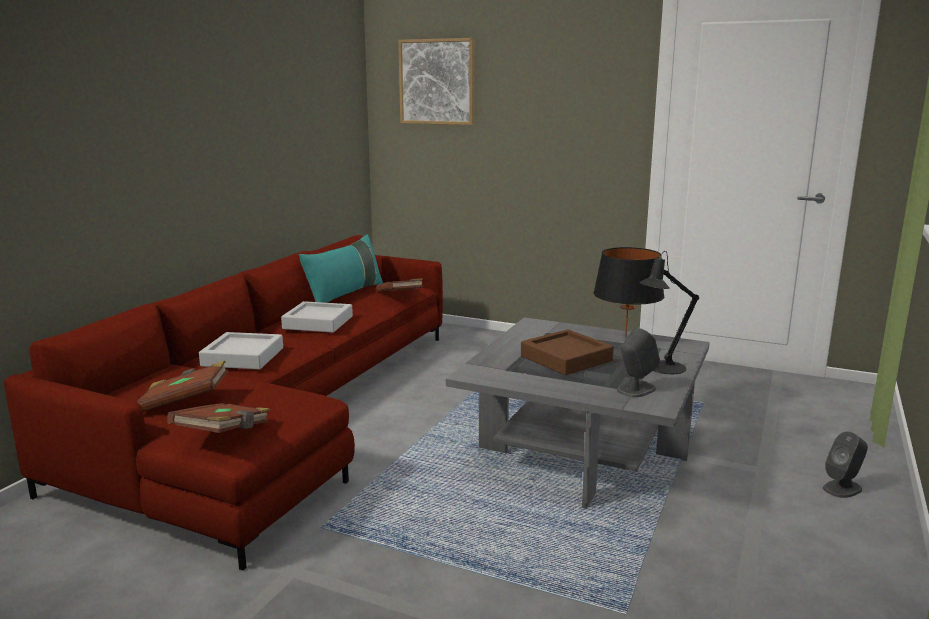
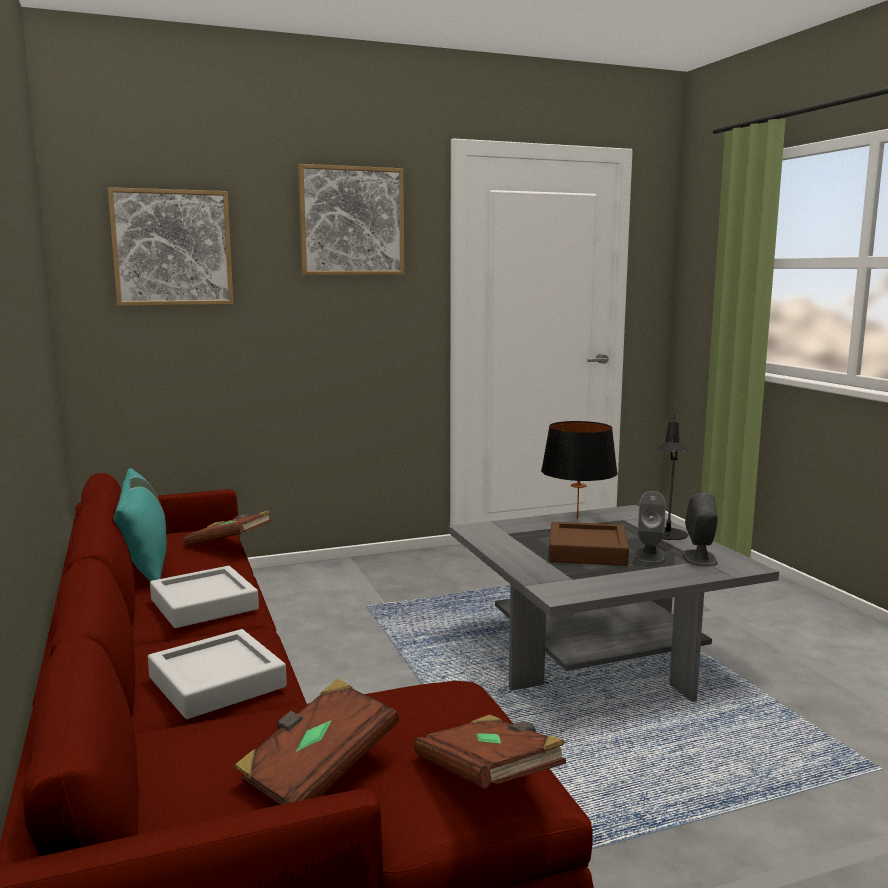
camera: 45 degrees left, 5 degrees down
(567, 58) = (351, 221): none -> picture
(842, 488) = (780, 604): grey speaker -> grey speaker (649, 556)

